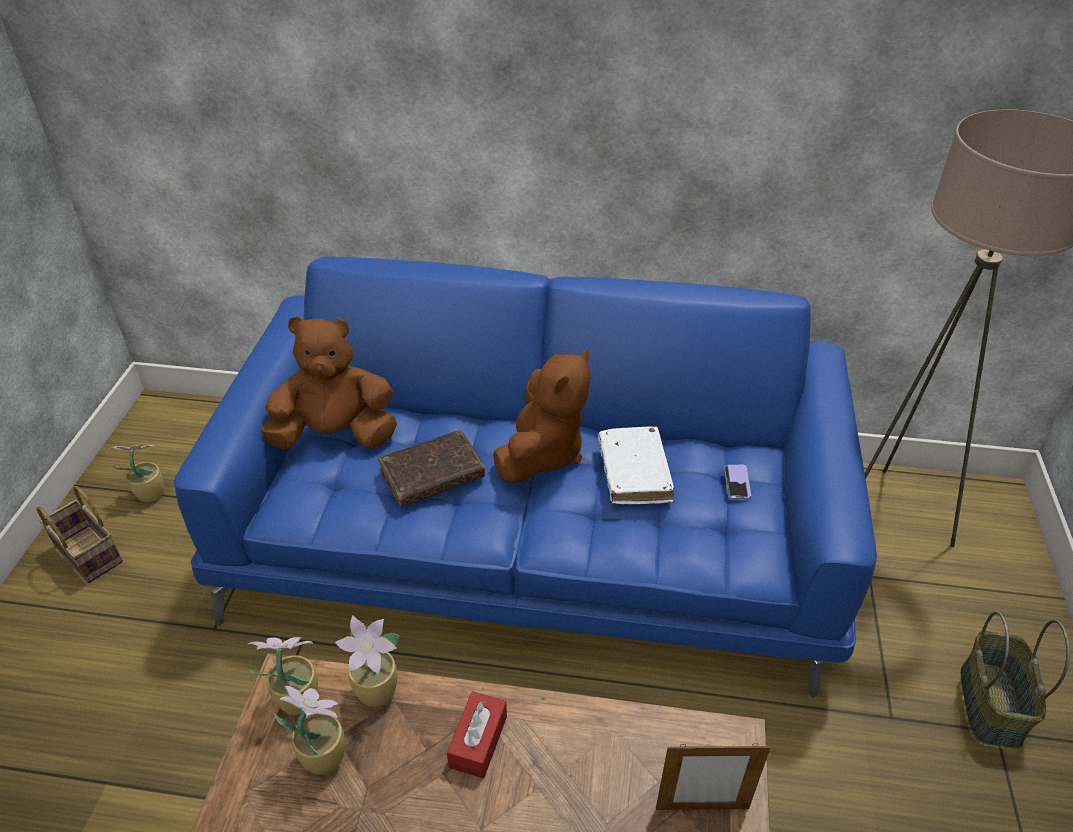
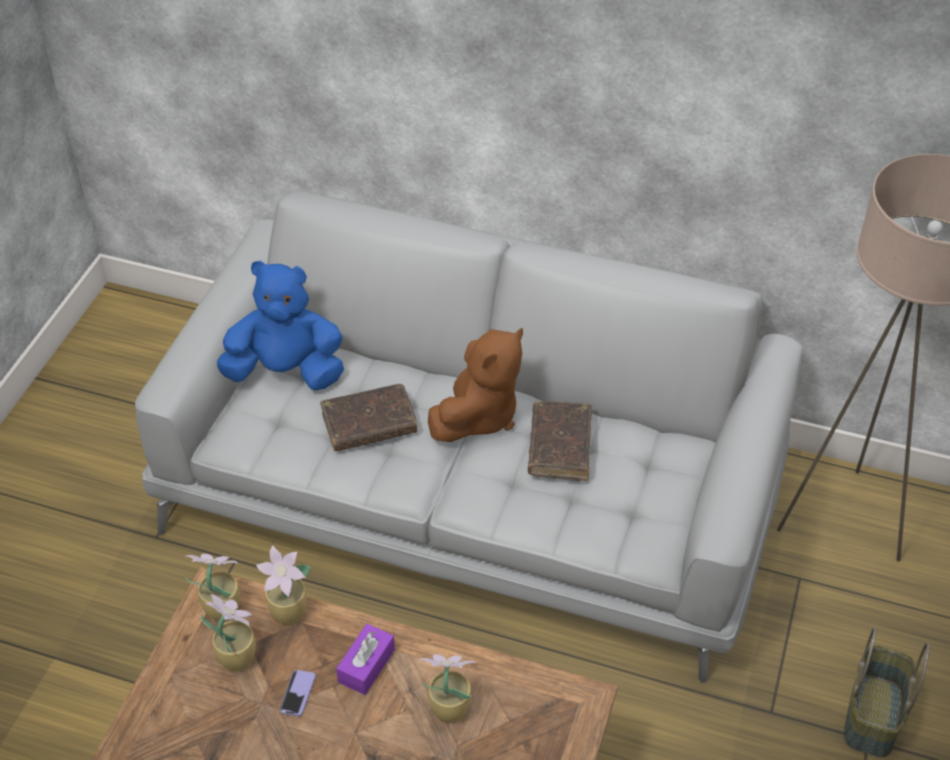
camera: 10 degrees right, 5 degrees up
(91, 554) = (49, 450): basket -> none
(149, 493) = (106, 396): potted plant -> potted plant (448, 708)
(335, 436) = (286, 372): brown plush toy -> blue plush toy
(478, 741) = (366, 665): red tissue box -> purple tissue box
(536, 537) = (474, 492): blue sofa -> grey sofa
(634, 473) = (559, 447): white book -> brown book
(702, 808) = (540, 746): picture frame -> none
(737, 483) = (656, 471): phone -> phone (297, 694)

